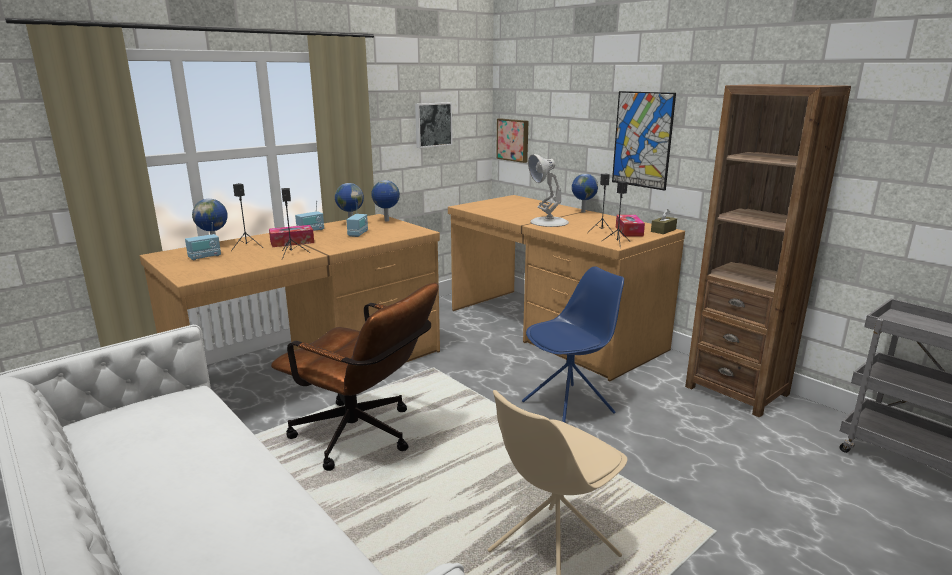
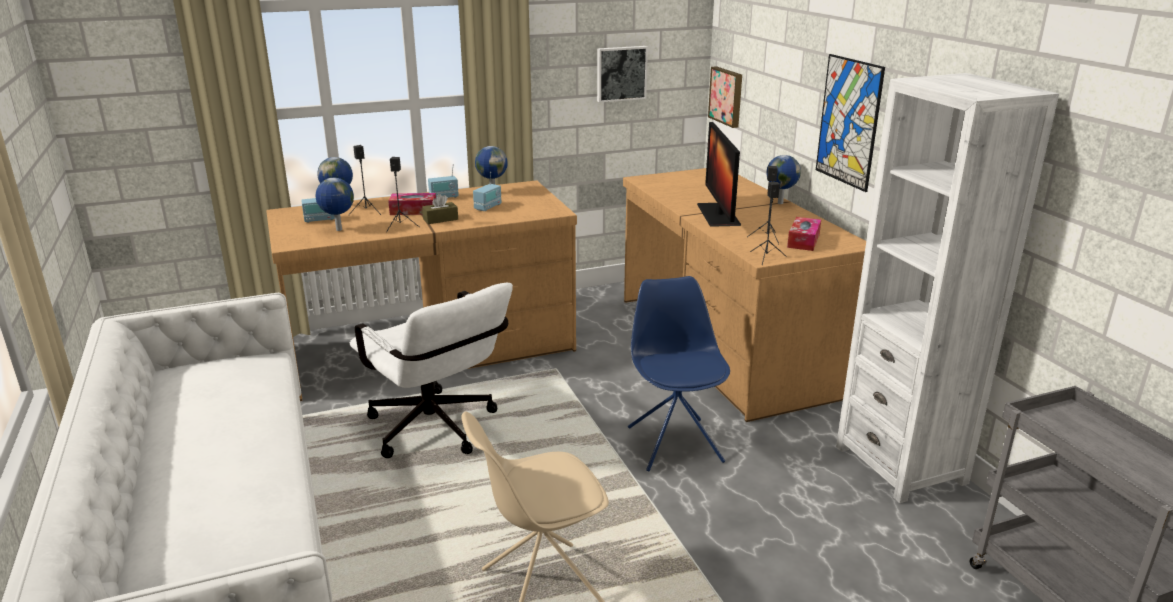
camera: 20 degrees right, 5 degrees up
(363, 437) = (437, 431): brown office chair -> white office chair
(386, 221) = (534, 192): globe -> globe (338, 230)
(548, 222) = (718, 214): white table lamp -> monitor
(569, 407) = (674, 443): blue chair -> blue chair turned 90 degrees counterclockwise
(663, 230) = (850, 245): brown tissue box -> brown tissue box (440, 219)
(736, 390) = (900, 464): brown bookcase -> white bookcase

